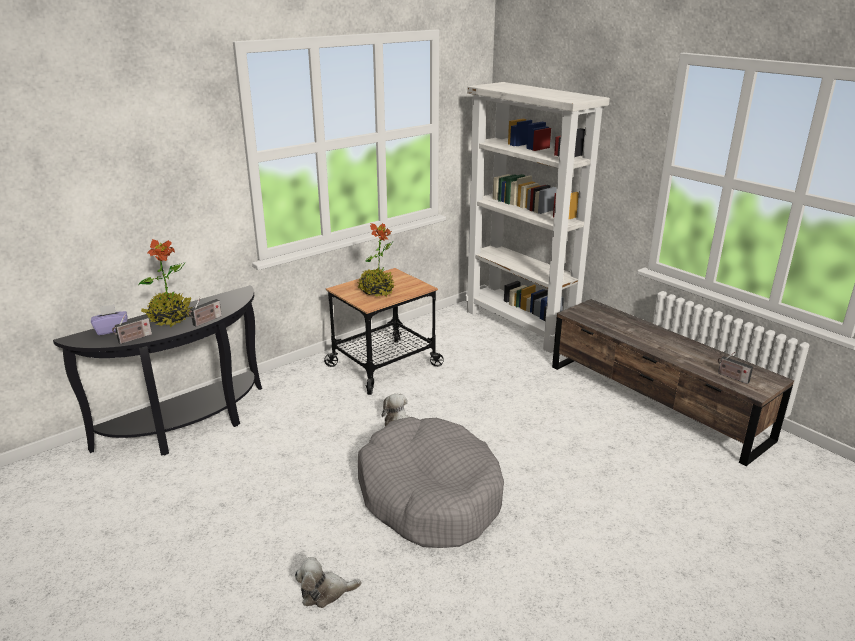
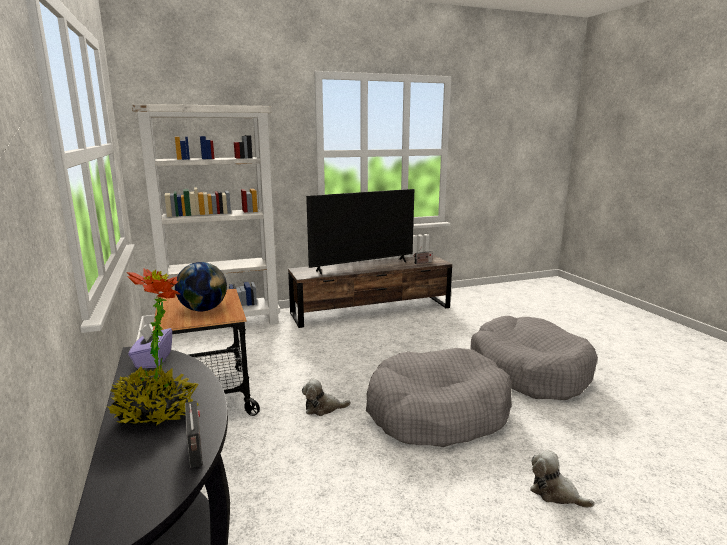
camera: 70 degrees left, 10 degrees down
(112, 330) = (122, 478): purple tissue box -> purple tissue box (153, 360)
(206, 321) = (207, 382): radio -> none
(325, 592) = (555, 493): plush toy -> plush toy turned 120 degrees clockwise
(376, 291) = (203, 309): potted plant -> globe
(585, 566) = (529, 371): none -> grey dog bed
(655, 338) = (362, 266): none -> television

